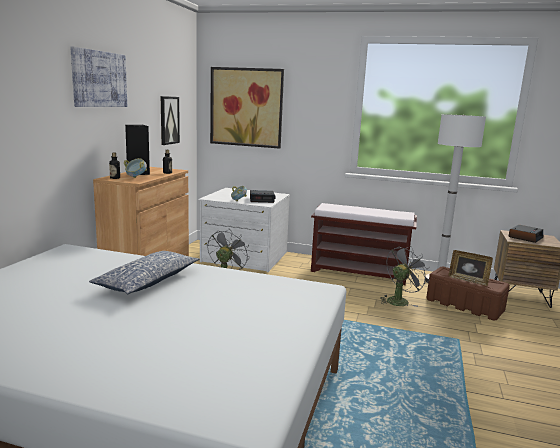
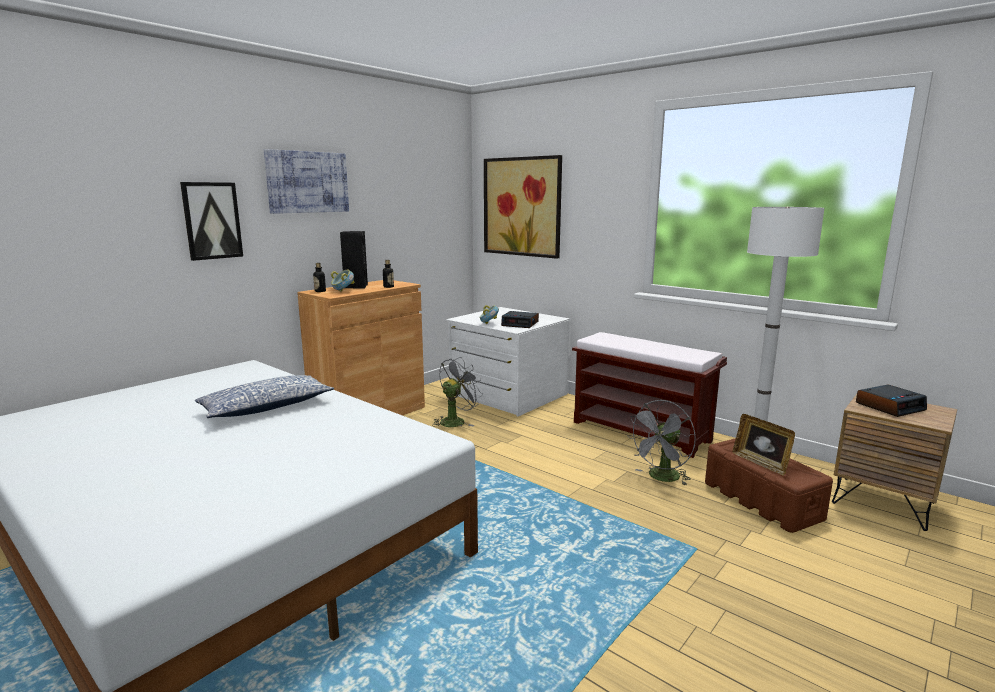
camera: 25 degrees right, 0 degrees up
(169, 120) = (422, 225): picture -> picture (212, 220)
(399, 300) = (661, 478): grey fan -> grey fan turned 150 degrees clockwise

